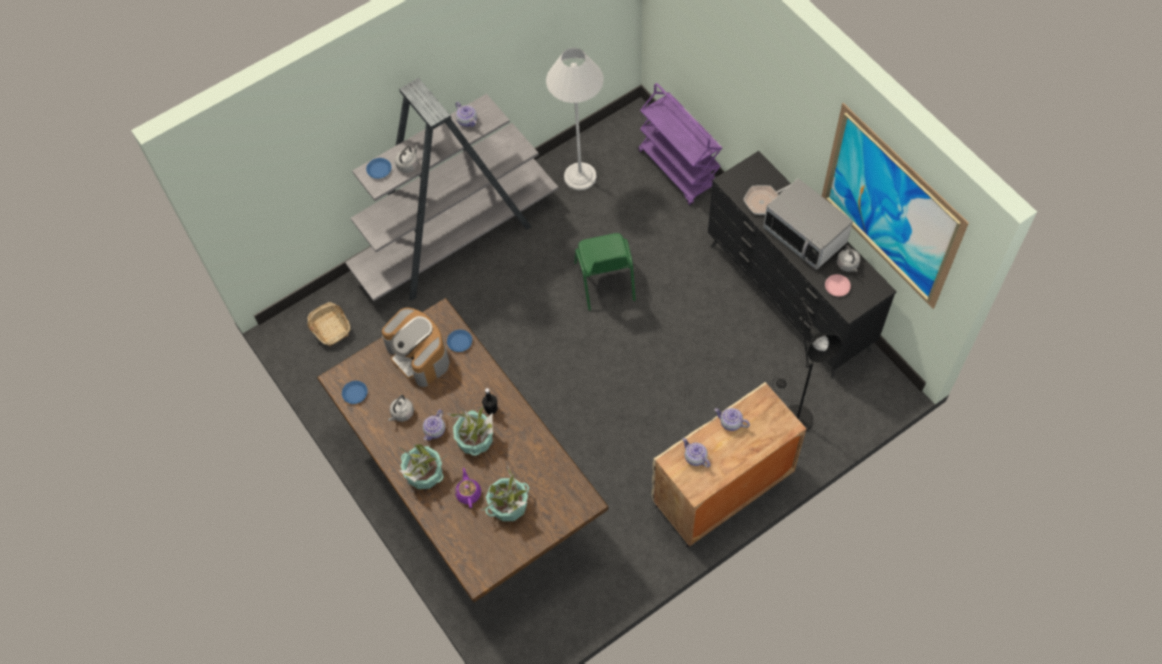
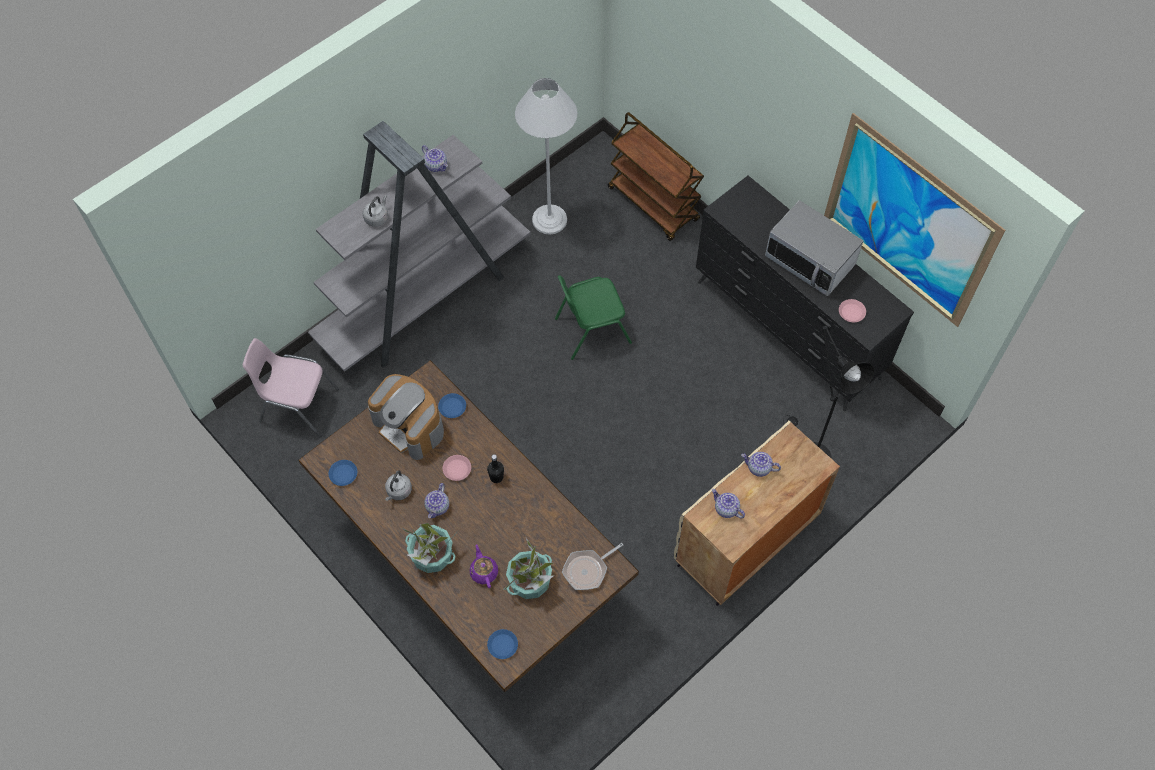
camera: 10 degrees left, 0 degrees up
(330, 328) = (298, 405): basket -> pink chair
(379, 170) = (346, 225): blue plate -> blue plate (502, 645)
(456, 398) = (457, 469): none -> pink plate
(475, 439) = (483, 512): potted plant -> none
(605, 282) = (591, 330): green chair -> green chair turned 90 degrees clockwise
(679, 170) = (654, 204): purple cart -> brown cart
(764, 201) = (761, 228): frying pan -> frying pan (587, 570)
(848, 265) = (859, 288): grey kettle -> none

